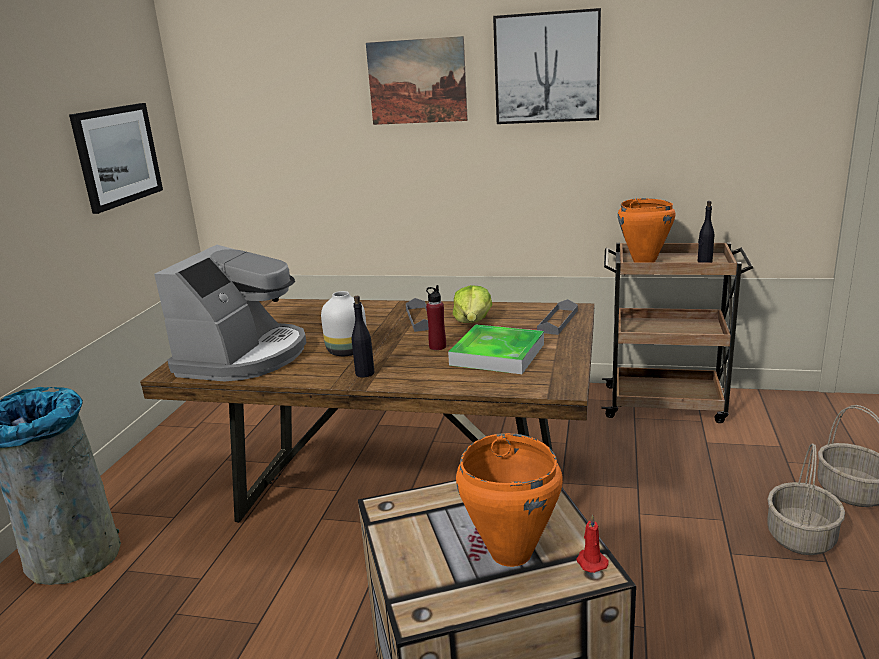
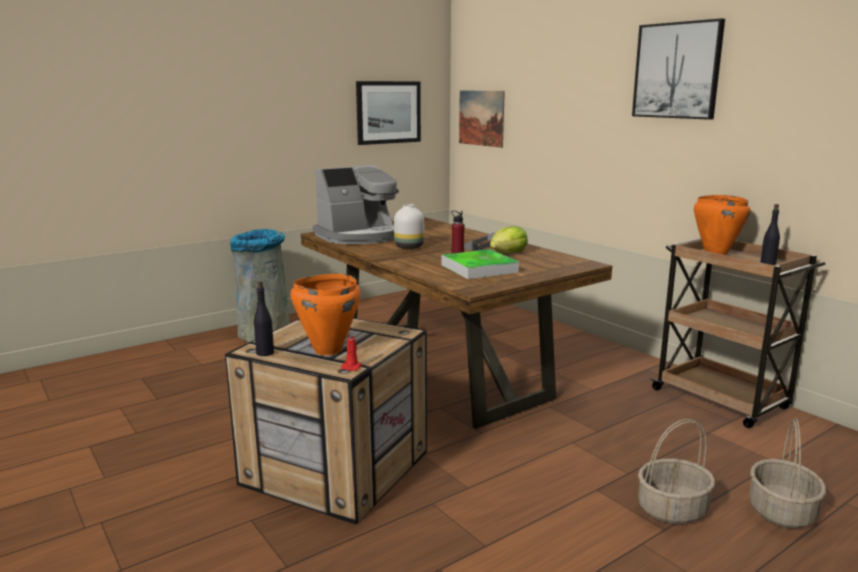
camera: 40 degrees right, 5 degrees down
(364, 373) = (393, 256): black bottle -> black bottle (265, 353)
(417, 81) = (585, 77): picture -> picture (481, 118)
(558, 321) = (559, 266): grey tray -> none

